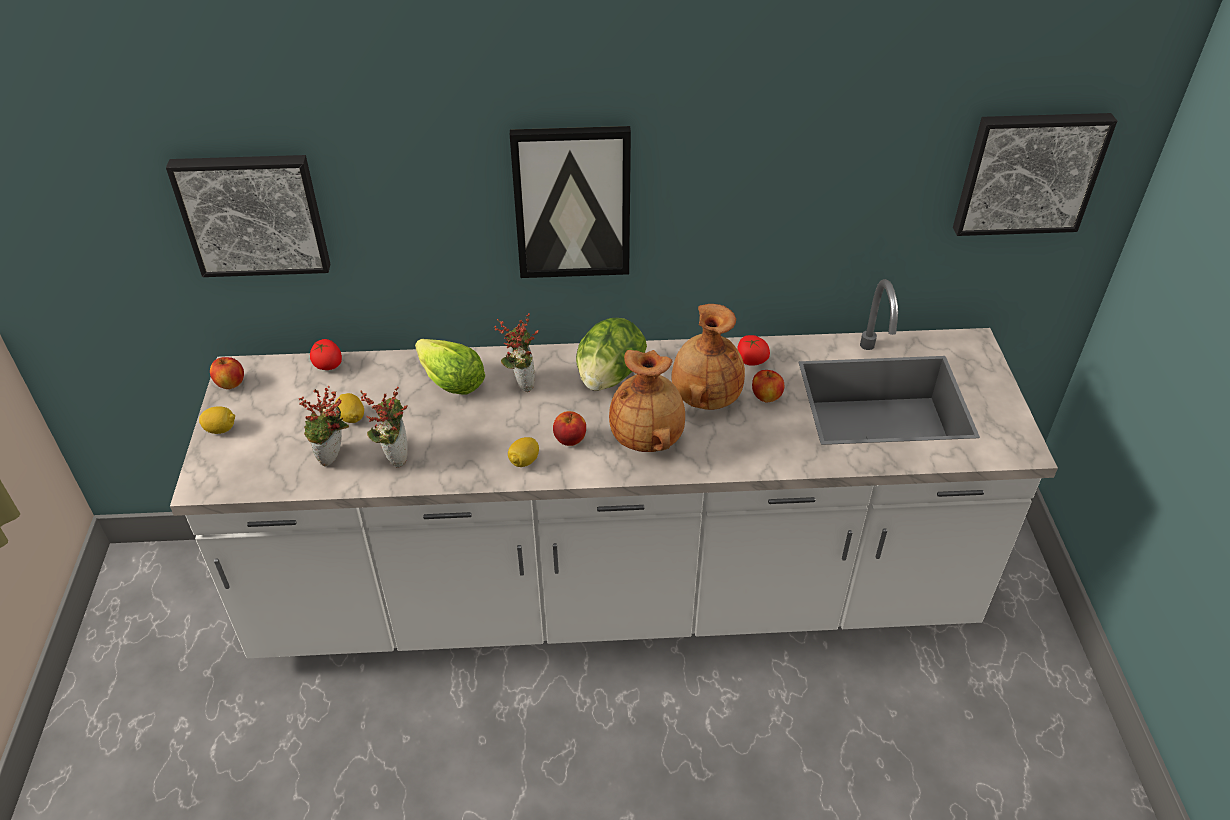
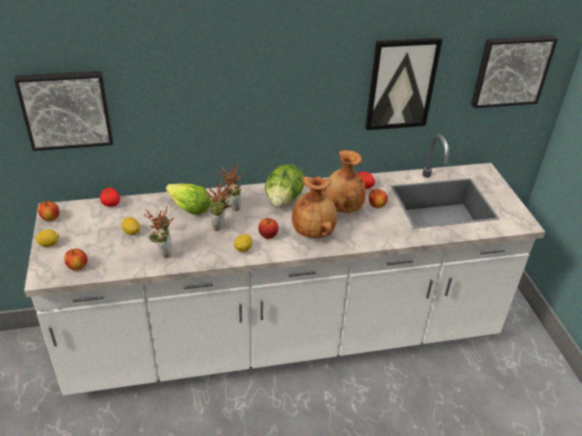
camera: 10 degrees left, 5 degrees down
(257, 472) = (77, 267): none -> apple
(333, 458) = (125, 256): potted plant -> potted plant (220, 227)
(572, 202) = (260, 96): picture -> picture (401, 84)

